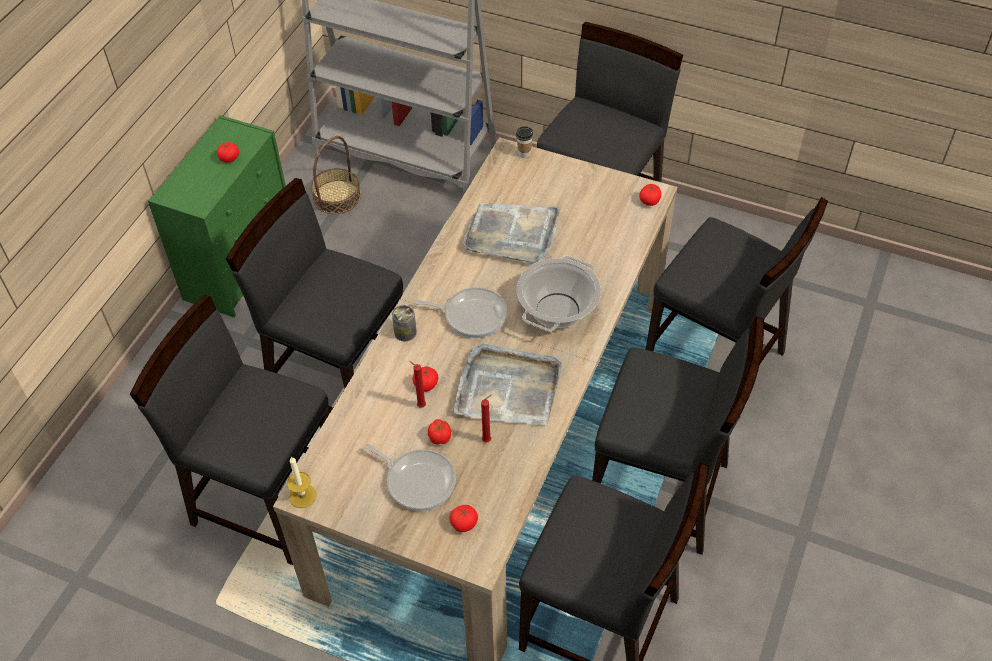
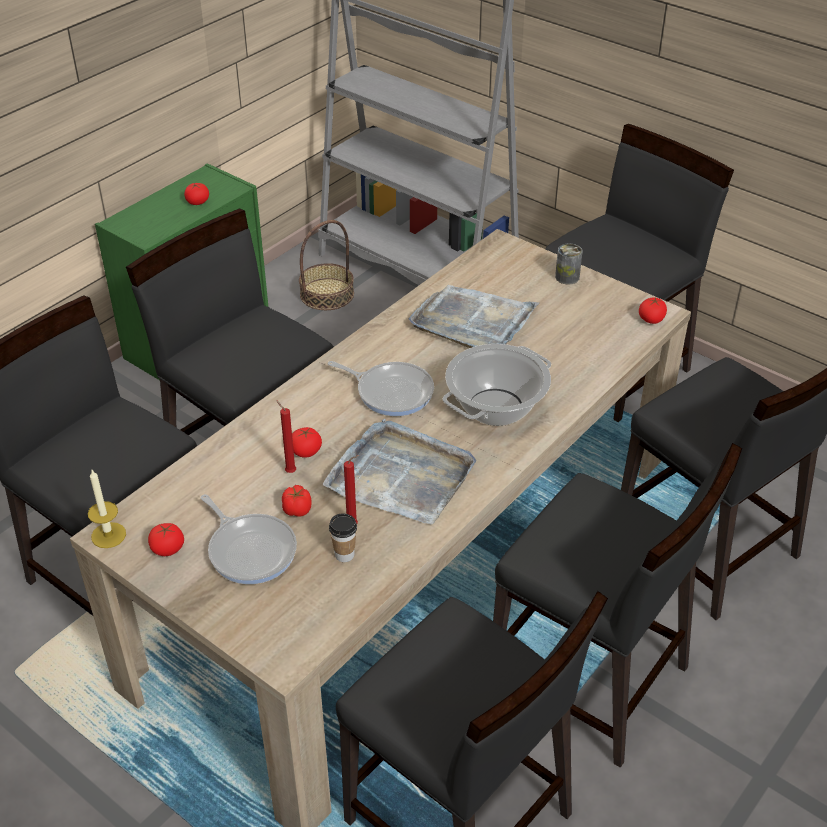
camera: 15 degrees right, 10 degrees down
(405, 332) = (306, 394): can -> can (567, 277)
(464, 523) = (284, 610): tomato -> tomato (168, 549)
(524, 154) = (519, 248): cup -> cup (344, 555)

